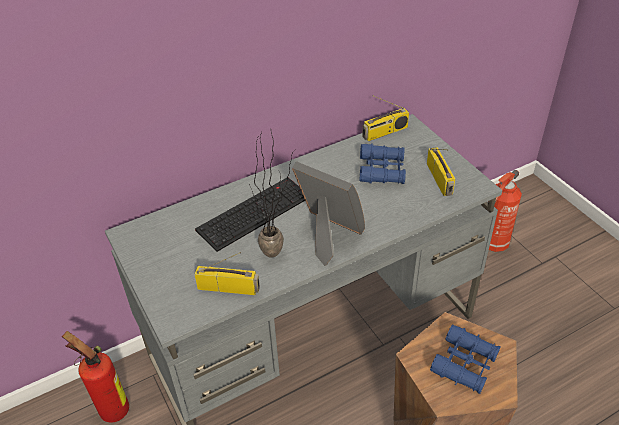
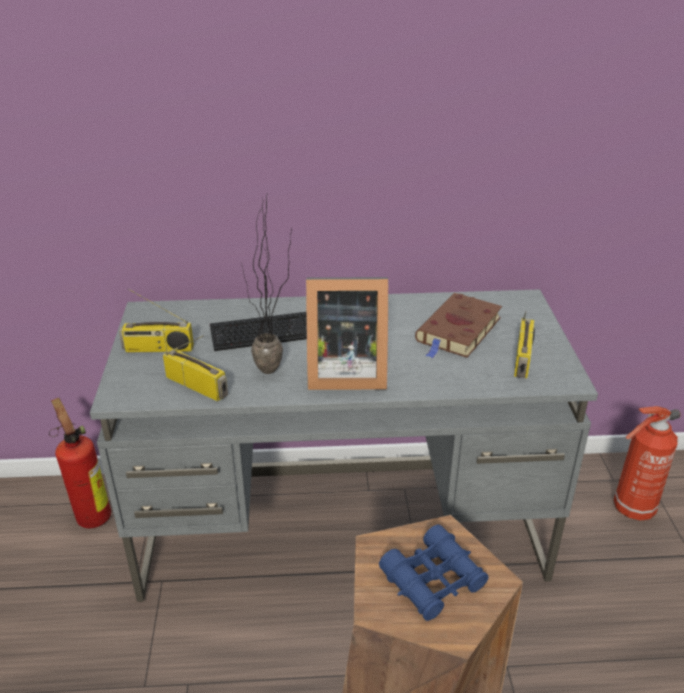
camera: 25 degrees right, 10 degrees down
(328, 235) = (343, 372): picture frame -> picture frame turned 120 degrees clockwise
(382, 170) = (458, 331): blue binoculars -> brown book
(385, 132) = (491, 298): radio -> radio (158, 349)

